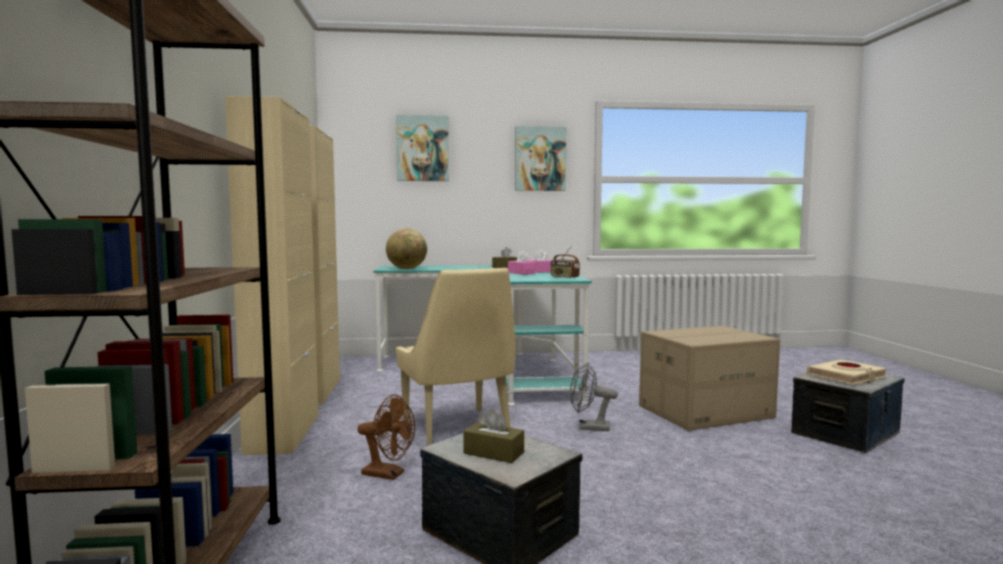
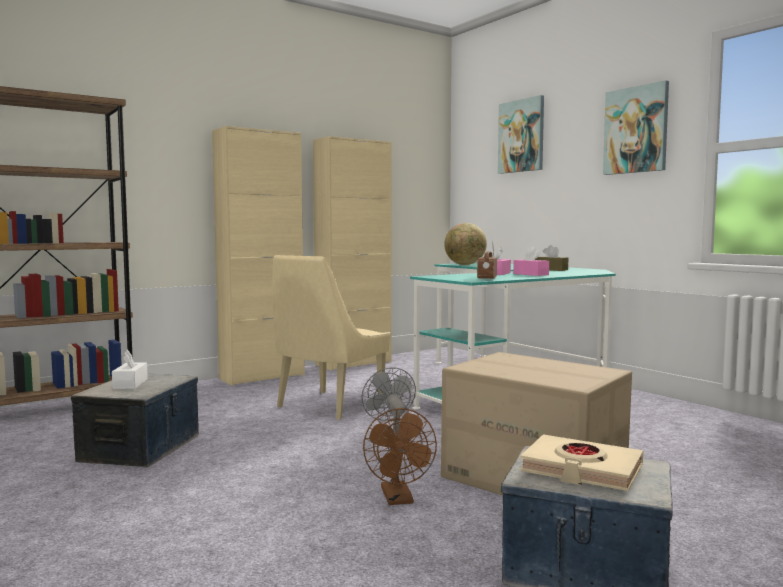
camera: 60 degrees right, 0 degrees up
(389, 474) = (217, 409): brown fan -> brown fan (399, 499)
(493, 453) = (130, 384): brown tissue box -> white tissue box

